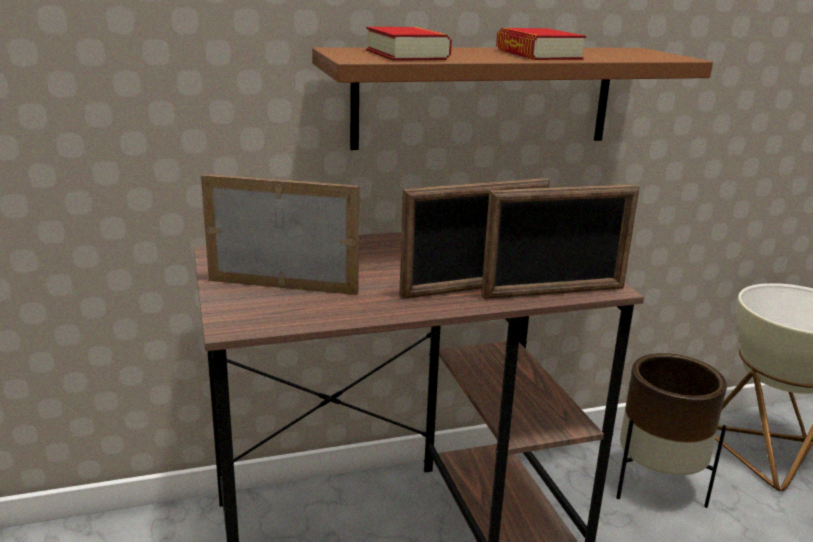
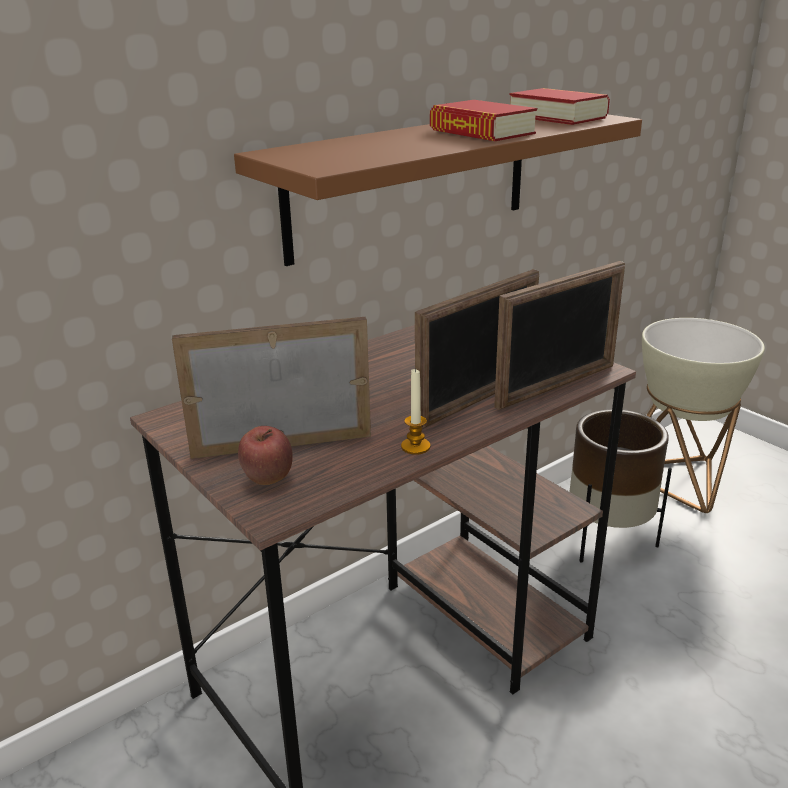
camera: 20 degrees left, 5 degrees up
(250, 305) = (268, 479): none -> apple
(385, 309) = (415, 447): none -> candle
(406, 54) = (360, 152): book -> book (557, 117)

